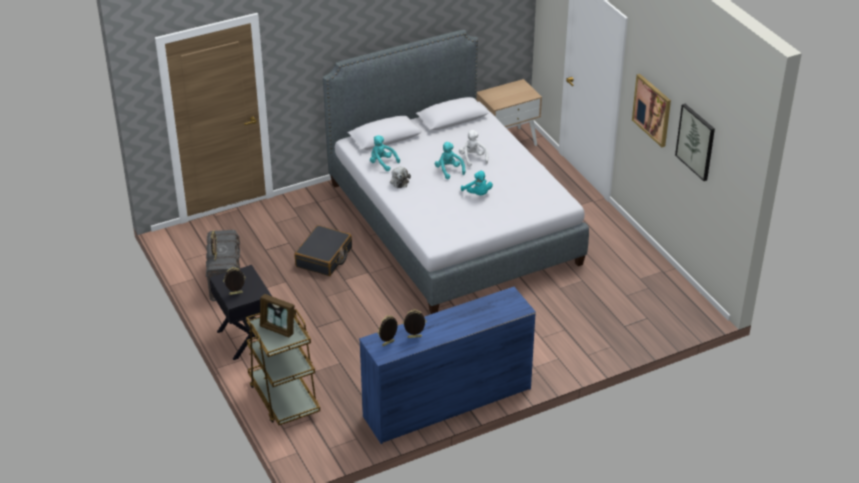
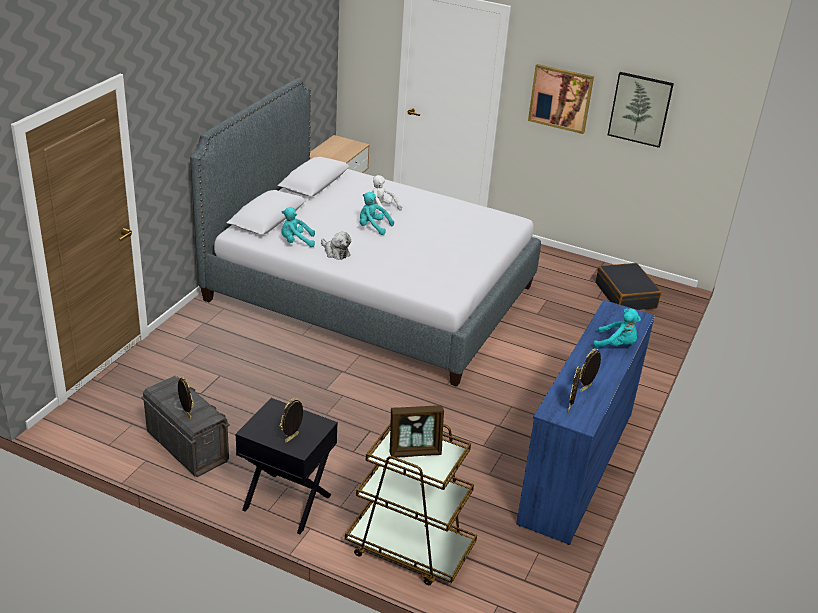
camera: 40 degrees left, 5 degrees down
(324, 257) = (278, 375): black suitcase -> black suitcase (626, 295)
(477, 194) = (428, 239): turquoise plush toy -> turquoise plush toy (616, 345)

